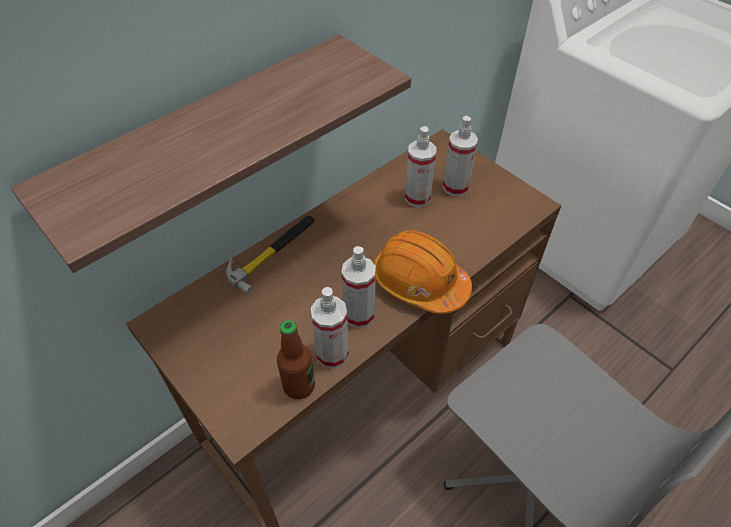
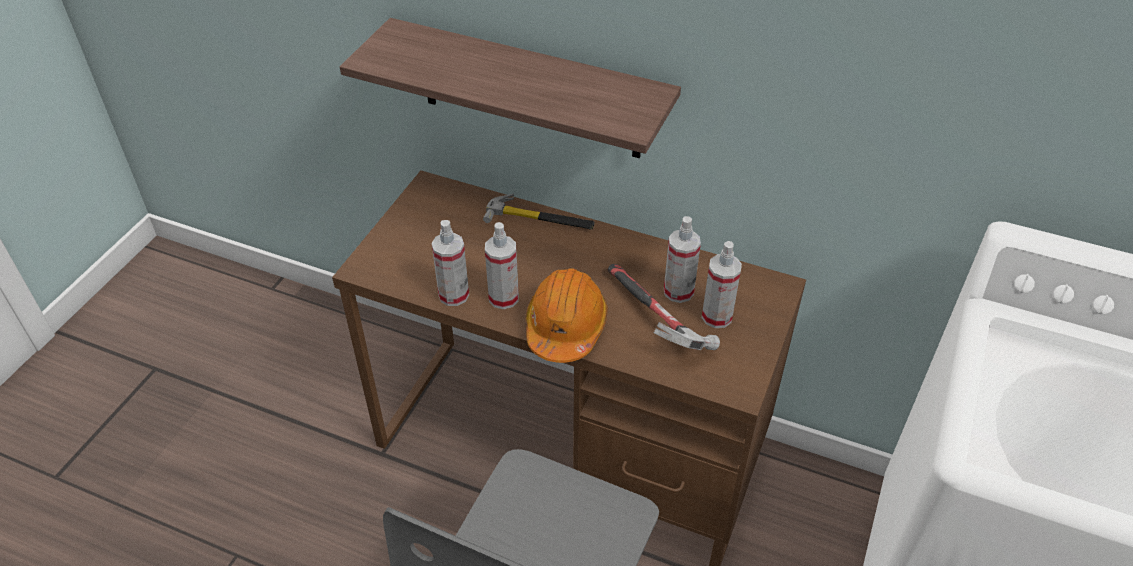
camera: 65 degrees right, 5 degrees down
(299, 386) = (413, 286): bottle -> none
(442, 223) = (655, 321): none -> hammer

